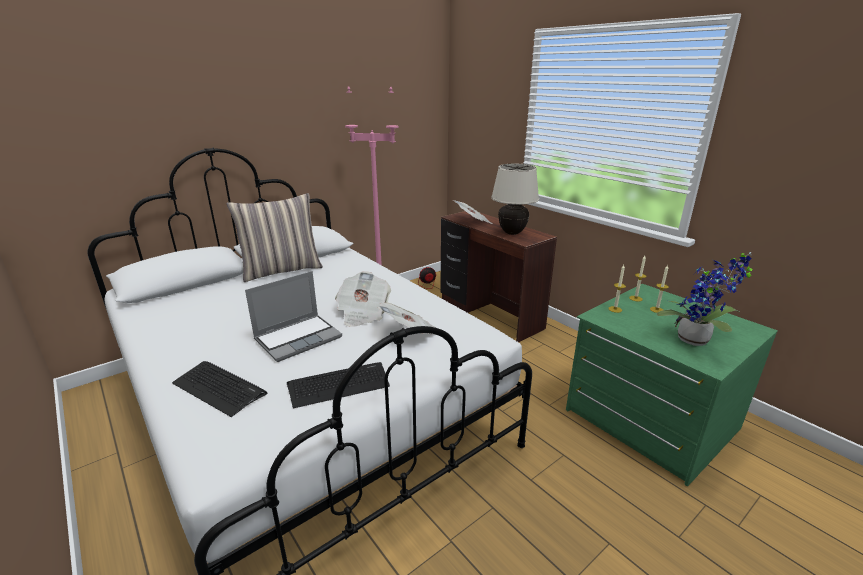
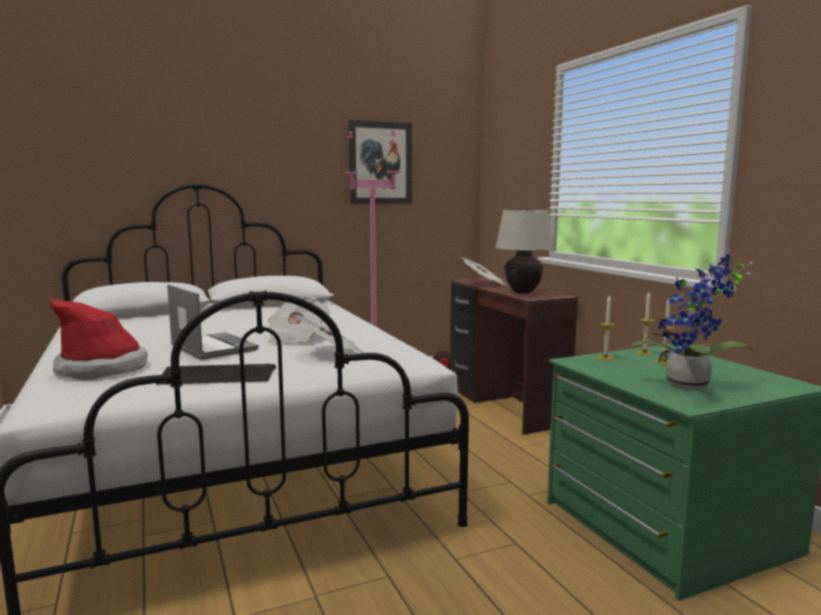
camera: 15 degrees right, 15 degrees down
(219, 388) = (102, 368): keyboard -> hat
(282, 270) = (244, 310): pillow -> none
(298, 338) = (211, 348): laptop -> laptop turned 105 degrees counterclockwise
(370, 111) = (380, 163): none -> picture

